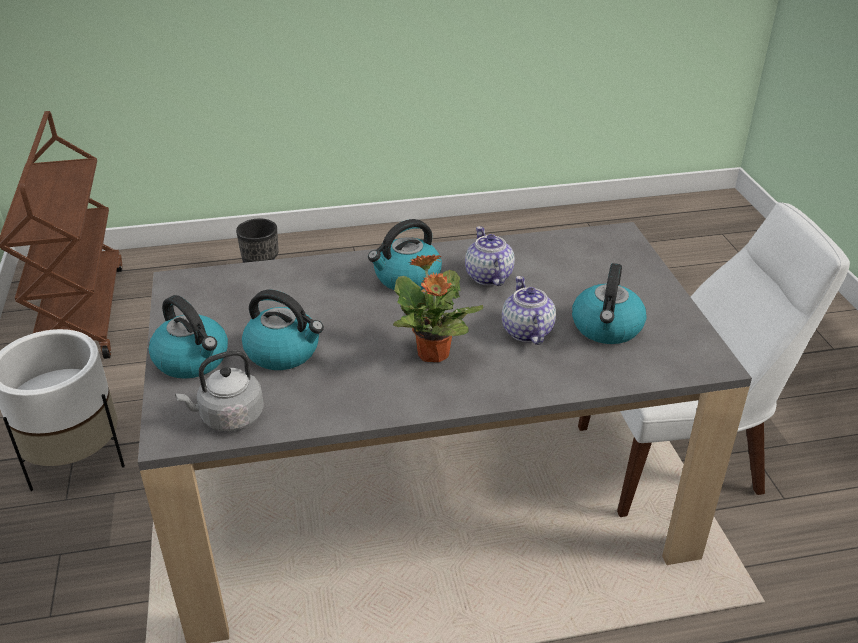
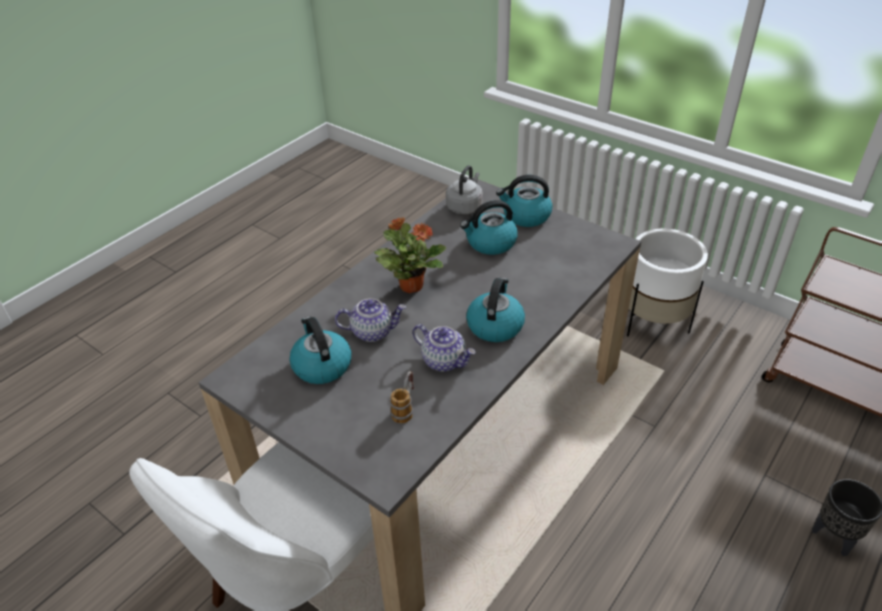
camera: 140 degrees right, 5 degrees up
(526, 331) = (372, 331): teapot -> teapot turned 45 degrees counterclockwise
(560, 263) = (405, 408): none -> mug

